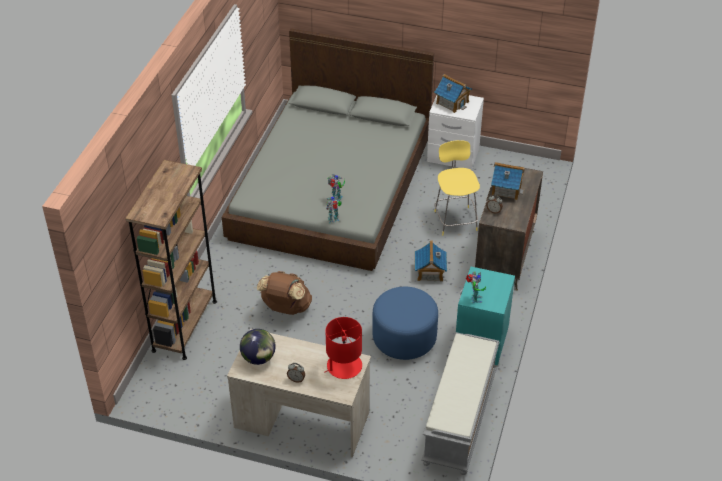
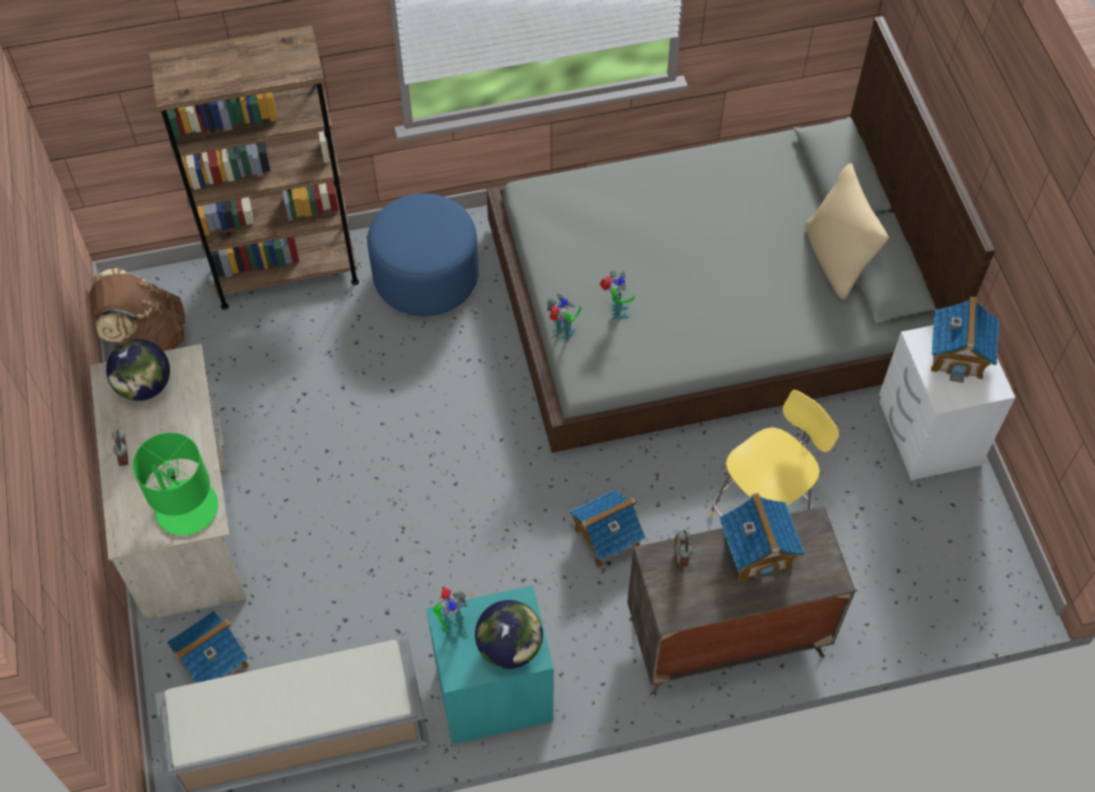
camera: 60 degrees right, 15 degrees up
(286, 308) = (397, 377): brown backpack -> brown backpack (147, 339)
(344, 366) = (186, 507): red table lamp -> green table lamp
(366, 124) = (837, 260): none -> beige pillow
(395, 438) = (213, 662): none -> toy house
(404, 338) = (432, 572): blue ottoman -> blue ottoman (426, 277)
(496, 284) = (510, 647): none -> globe

